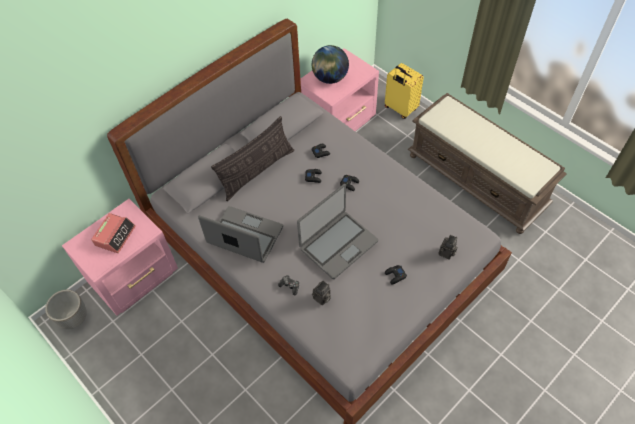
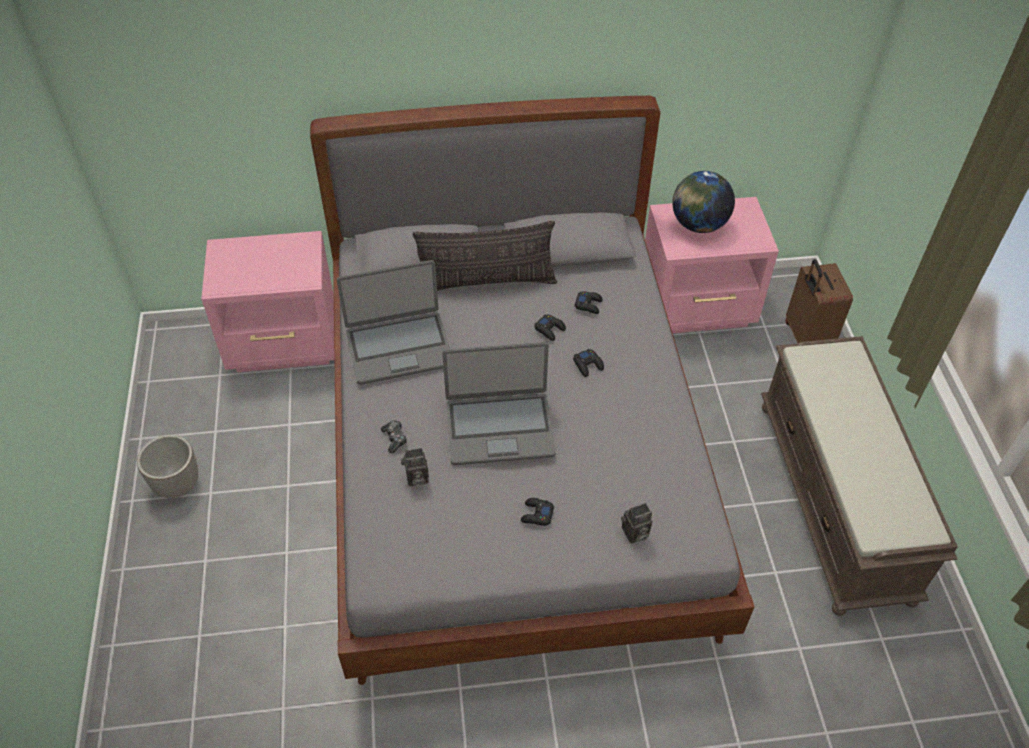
camera: 35 degrees right, 5 degrees down
(74, 319) = (185, 347): planter -> planter (177, 486)
(115, 235) = (268, 262): alarm clock -> none
(245, 236) = (399, 347): laptop -> laptop turned 105 degrees clockwise
(400, 109) = (805, 337): yellow suitcase -> brown suitcase

